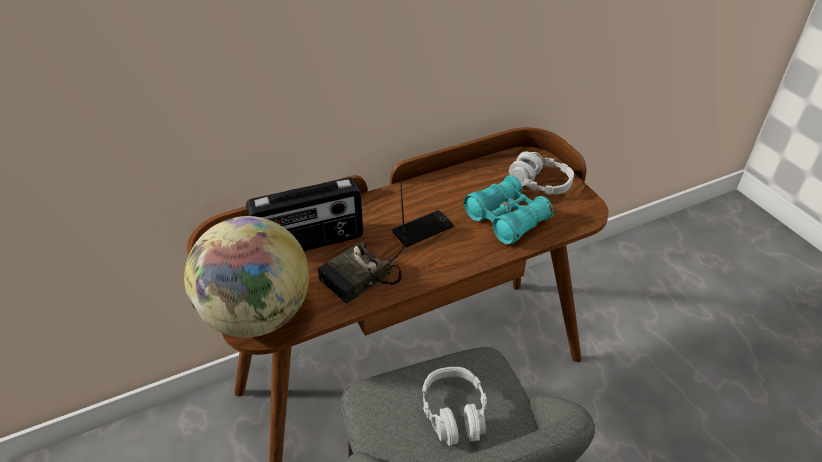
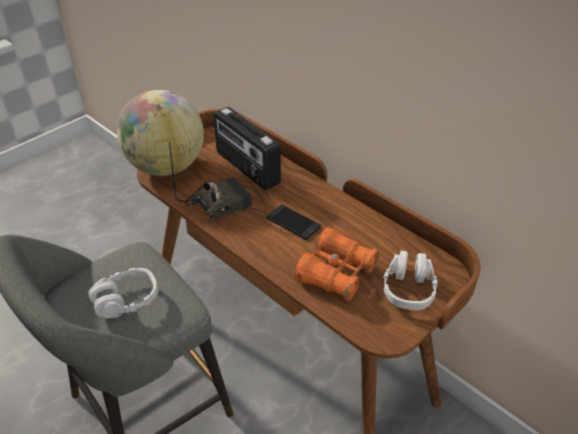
camera: 70 degrees right, 0 degrees up
(360, 280) = (218, 203): radio -> radio turned 120 degrees clockwise
(506, 219) = (336, 273): turquoise binoculars -> orange binoculars

